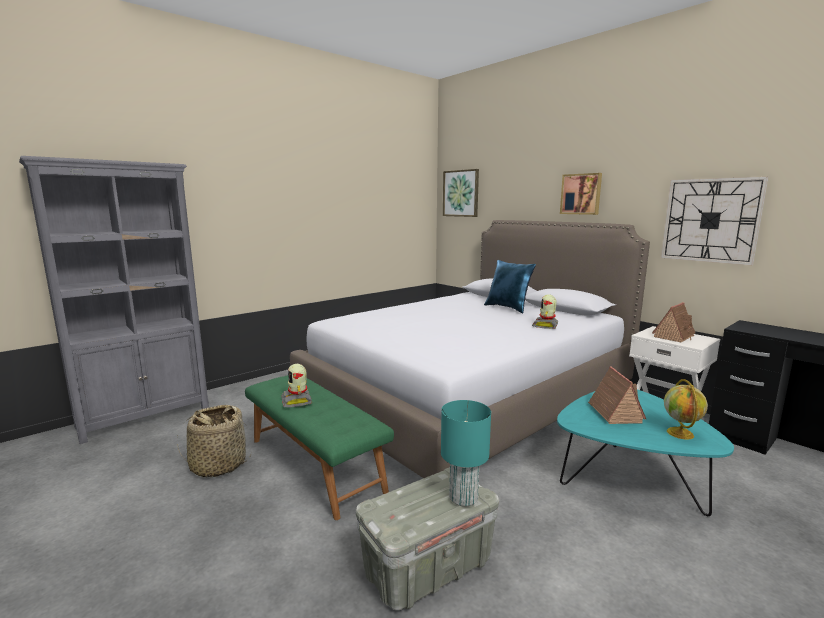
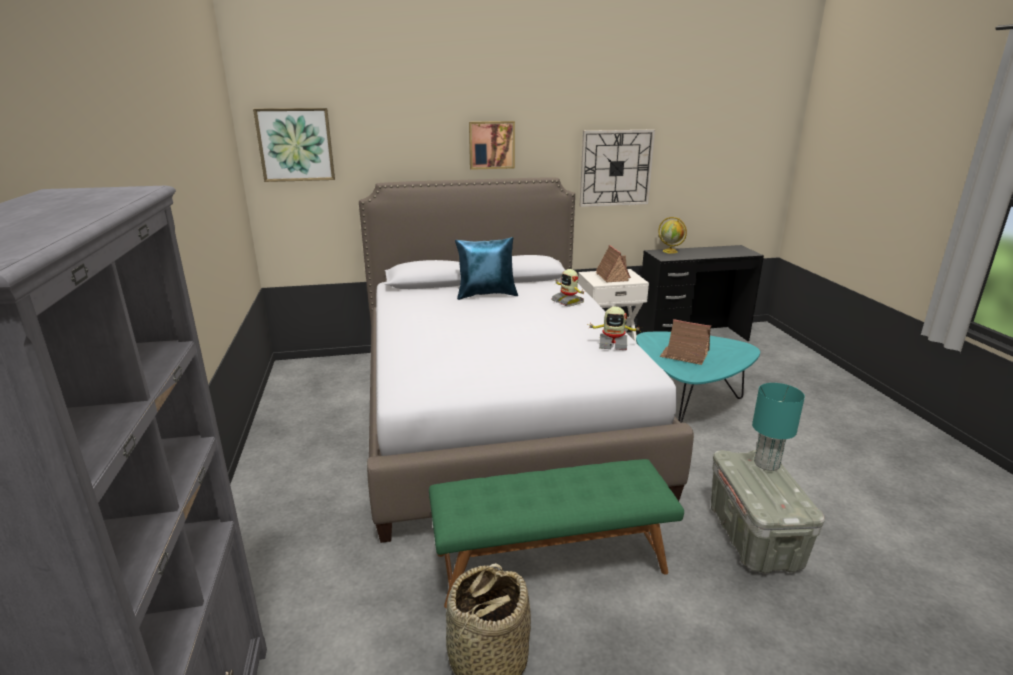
camera: 60 degrees left, 10 degrees up
(297, 401) = (546, 500): toy robot -> toy robot (612, 344)
(680, 434) = (729, 350): globe -> globe (670, 251)

